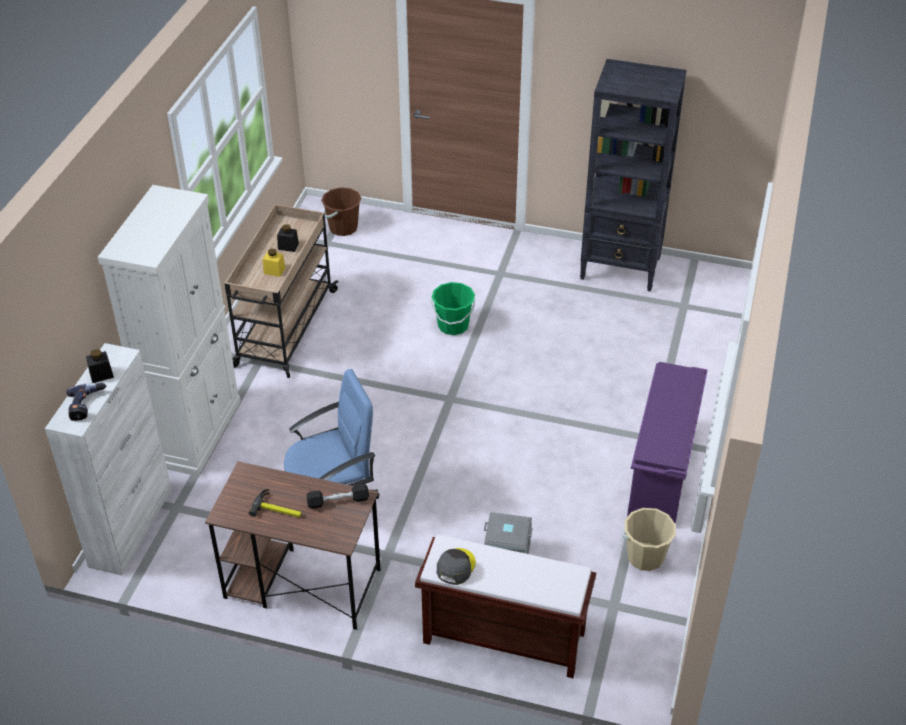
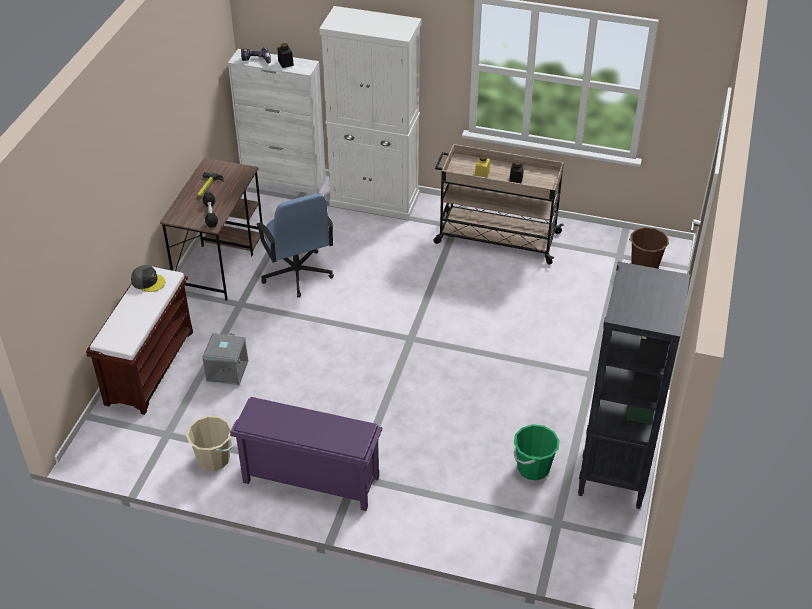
camera: 90 degrees right, 0 degrees up
(453, 325) = (509, 340): green bucket -> green bucket (533, 468)

